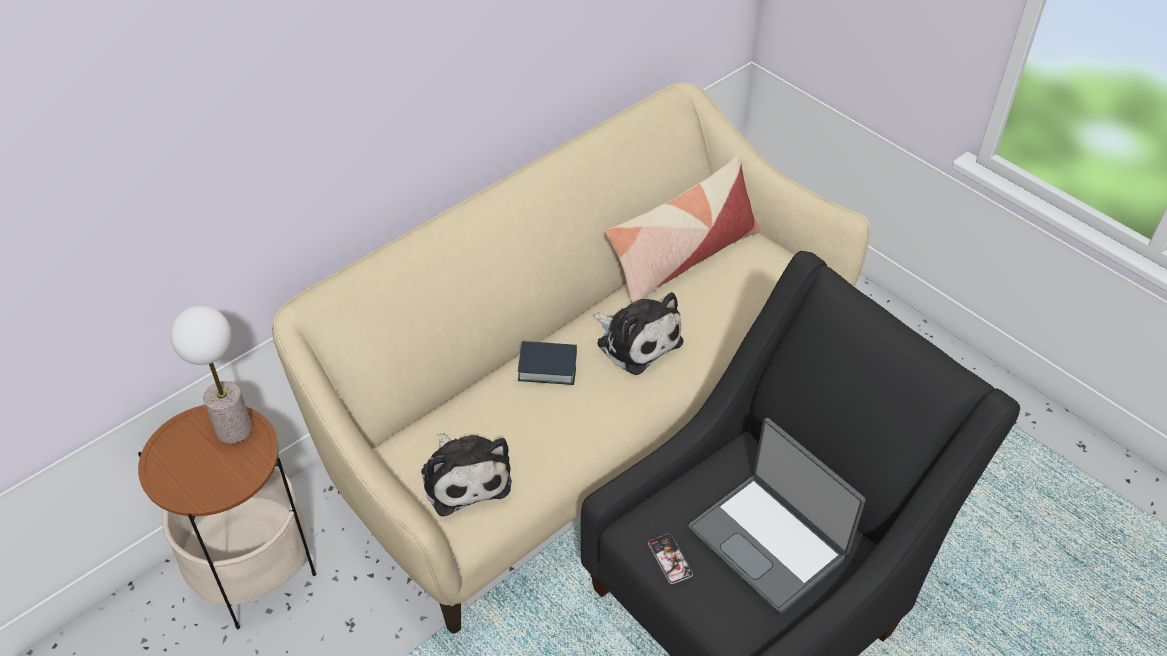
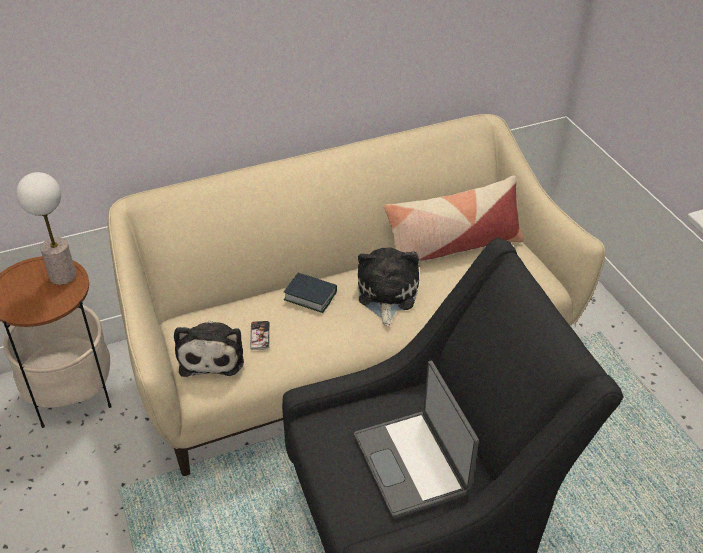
camera: 20 degrees right, 5 degrees down
(636, 340) = (386, 294): plush toy -> plush toy turned 150 degrees counterclockwise
(670, 559) = (329, 453): phone -> phone (260, 335)

